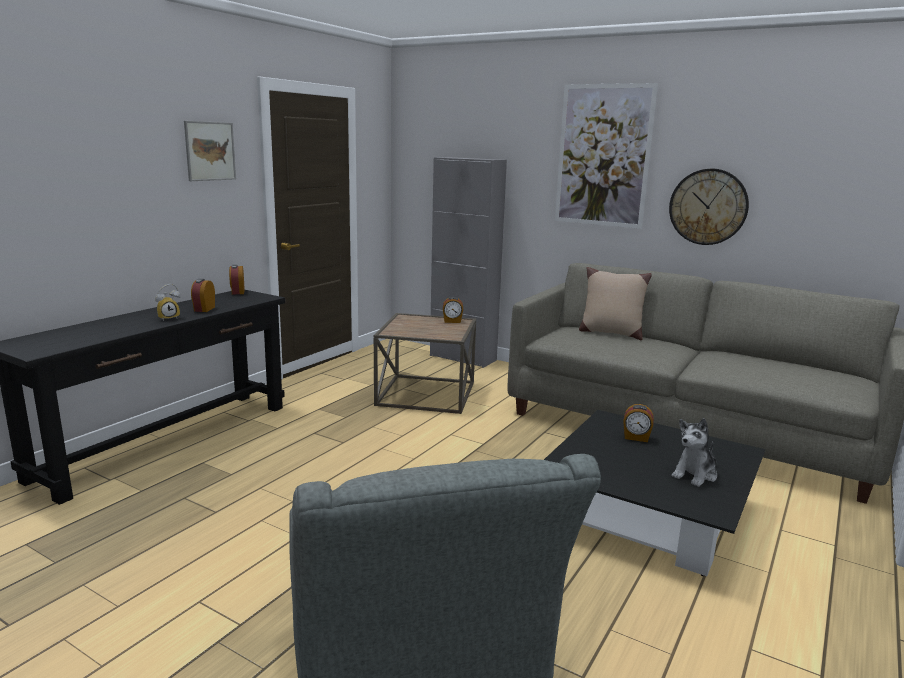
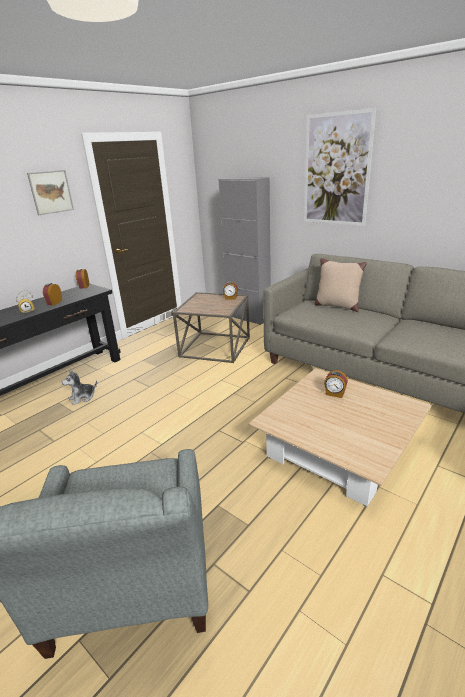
camera: 10 degrees right, 10 degrees up
(648, 514) = (339, 449): black coffee table -> beige coffee table
(695, 474) = (368, 429): plush toy -> plush toy (82, 397)
(708, 207) = (414, 207): wall clock -> none

